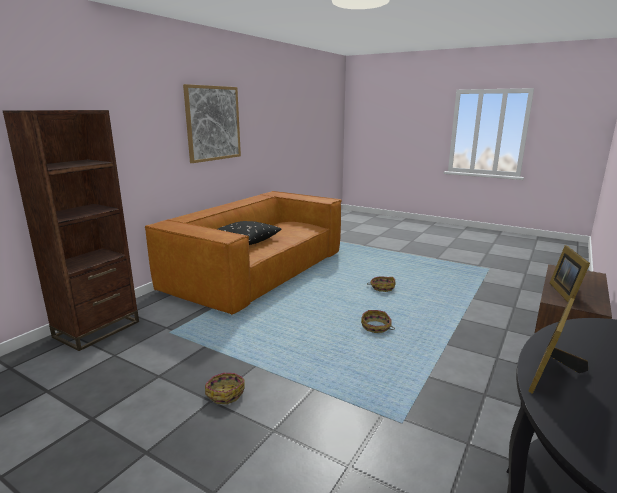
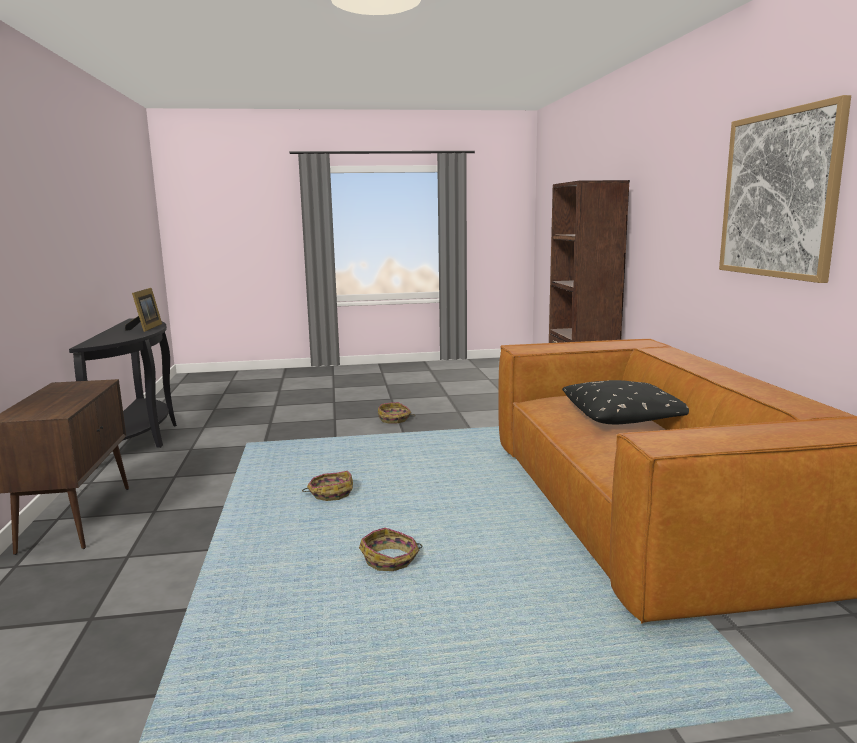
camera: 140 degrees right, 5 degrees down
(566, 293) = (79, 390): picture frame -> none

